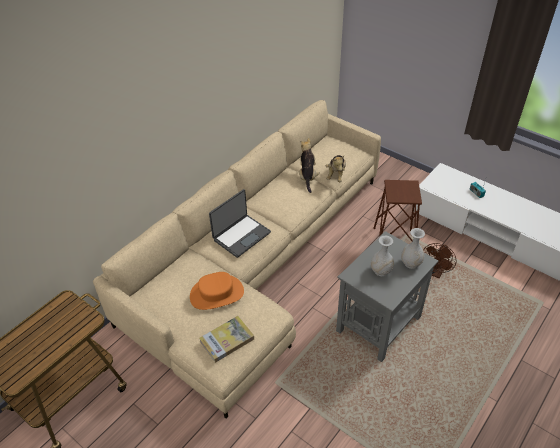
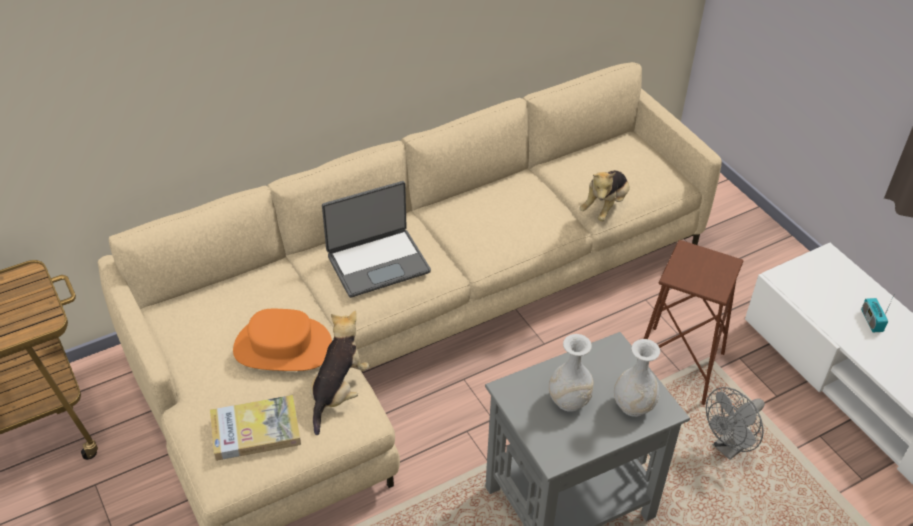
camera: 20 degrees right, 0 degrees up
(307, 176) = (551, 195): plush toy -> plush toy (338, 391)
(436, 273) = (729, 447): brown fan -> grey fan

